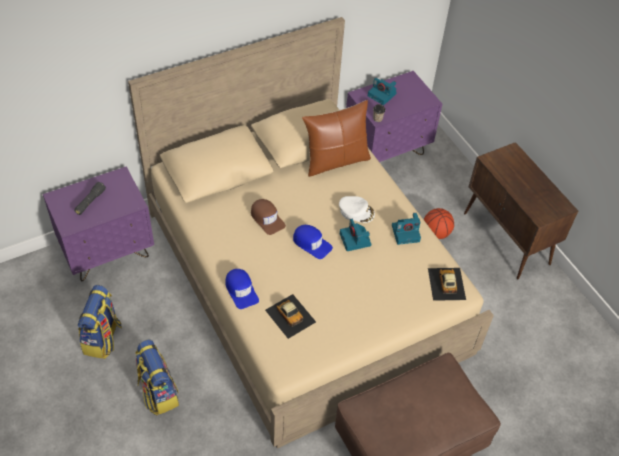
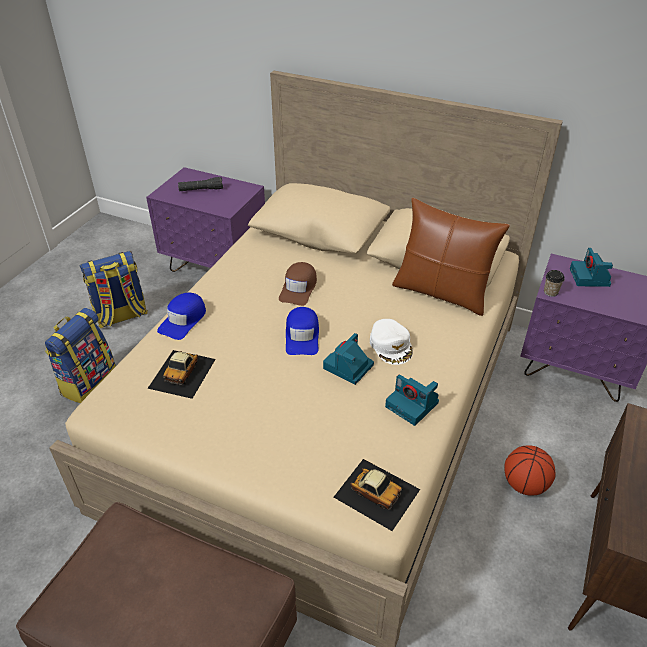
camera: 55 degrees right, 10 degrees down
(446, 284) = (376, 492): toy car -> toy car turned 75 degrees clockwise

